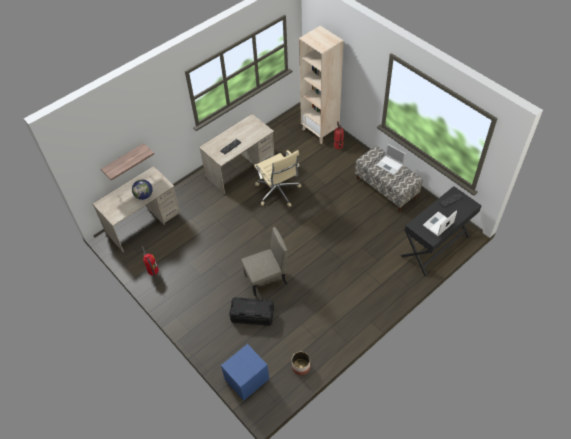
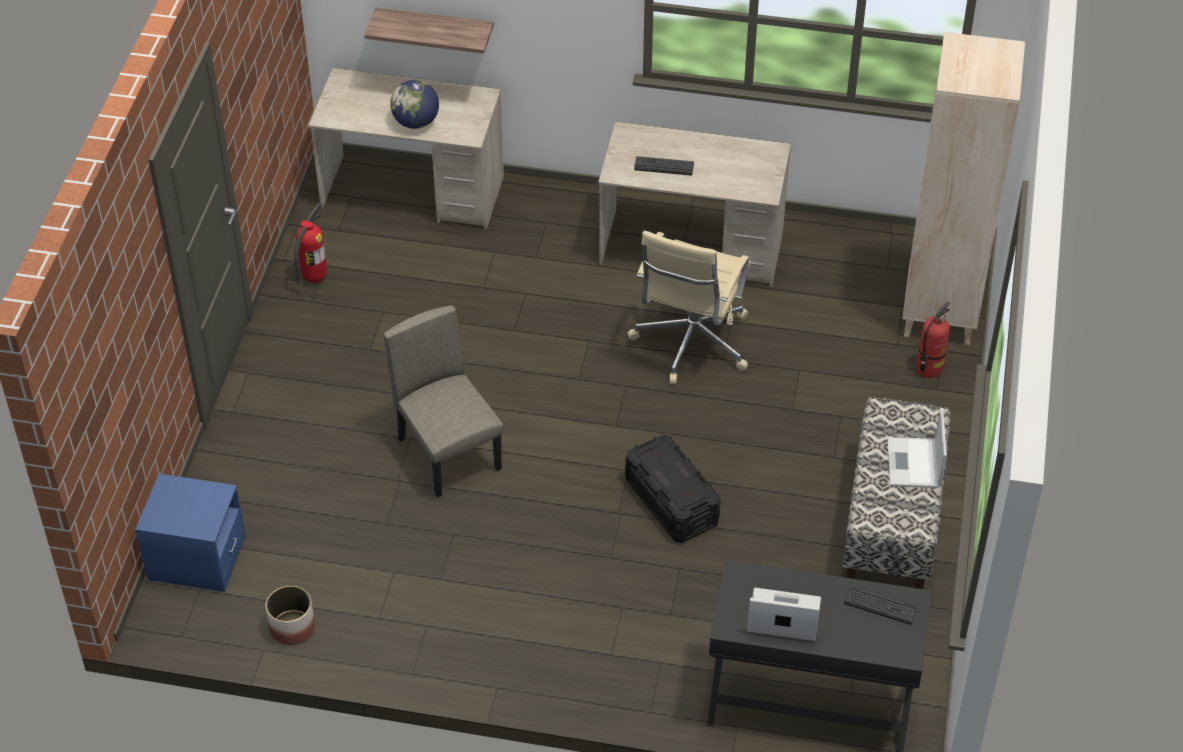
camera: 50 degrees right, 5 degrees down
(252, 315) = (345, 483): black storage box -> black storage box (671, 502)
(266, 279) = (449, 453): beige chair -> beige chair turned 150 degrees counterclockwise

